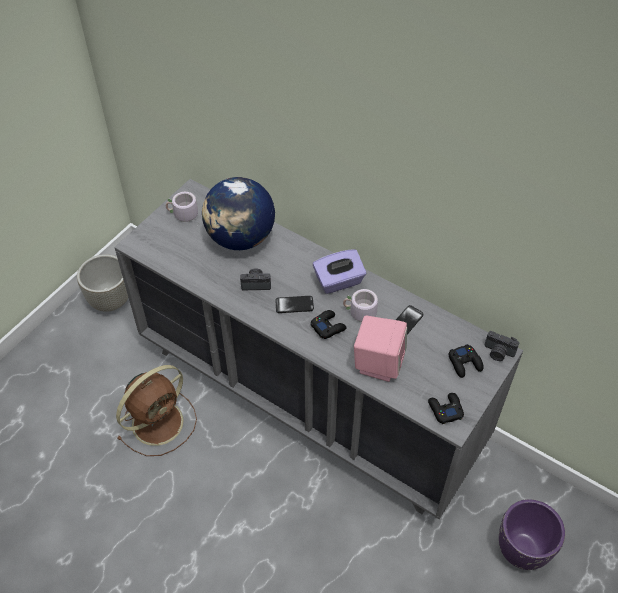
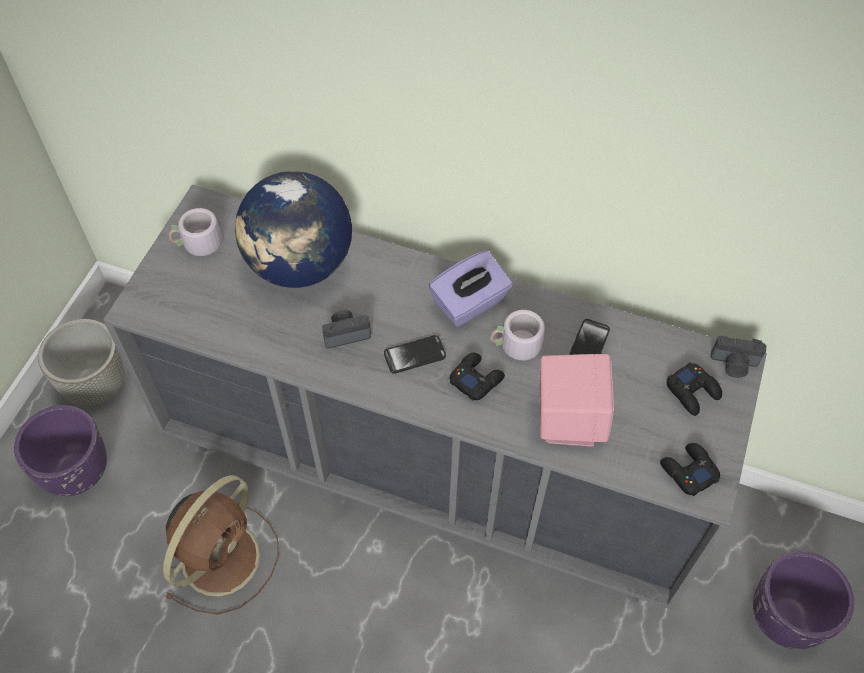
camera: 15 degrees left, 5 degrees up
(84, 350) = (77, 472): none -> purple planter

